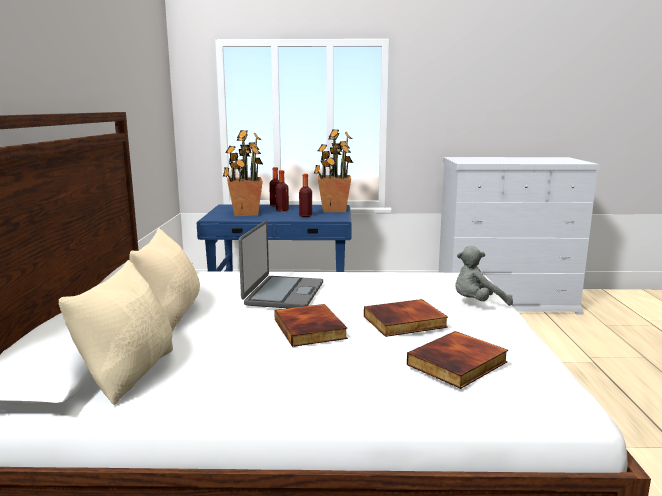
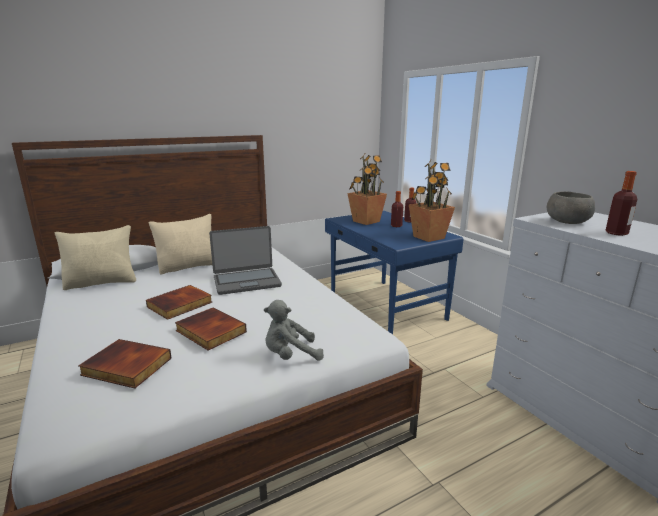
camera: 60 degrees right, 5 degrees up
(305, 216) = (389, 235): bottle -> bottle (616, 233)
(477, 303) = (290, 355): grey plush toy -> grey plush toy turned 60 degrees counterclockwise
(479, 161) = (568, 221): none -> grey bowl

